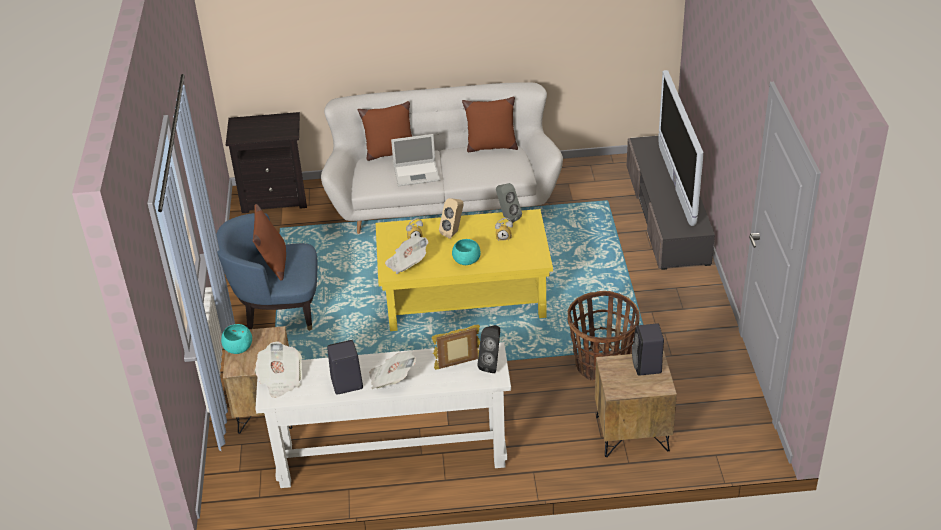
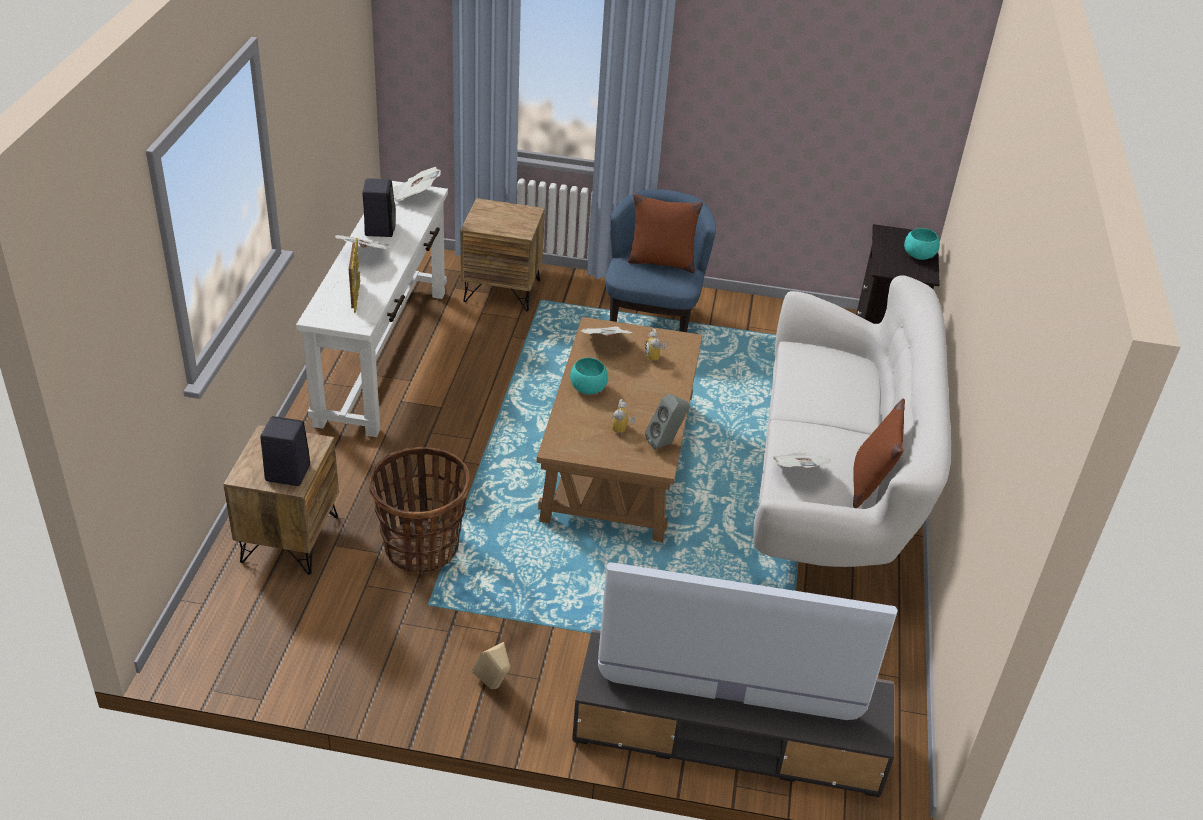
camera: 100 degrees right, 0 degrees up
(238, 348) = (513, 210): turquoise bowl -> turquoise bowl (918, 255)
(389, 153) = (877, 386): brown pillow -> none
(417, 173) = (814, 398): laptop -> none
(453, 232) = (652, 390): beige speaker -> beige speaker (493, 686)
(465, 295) = (619, 462): yellow coffee table -> brown coffee table
(492, 364) = (339, 319): black speaker -> none
(496, 171) = (798, 471): none -> newspaper

